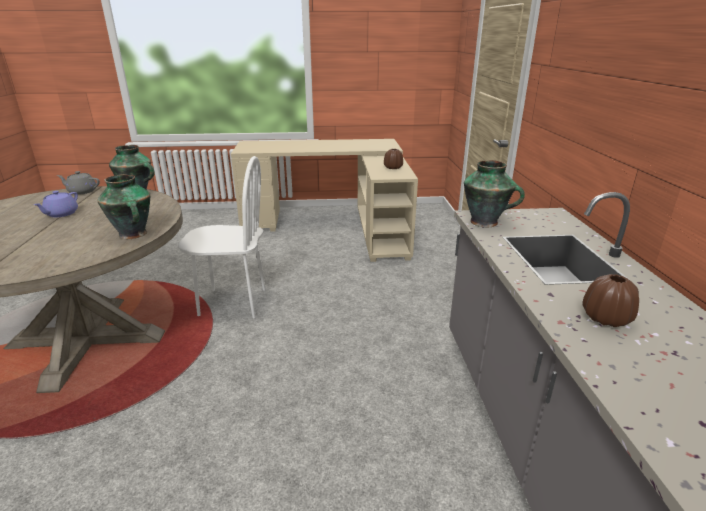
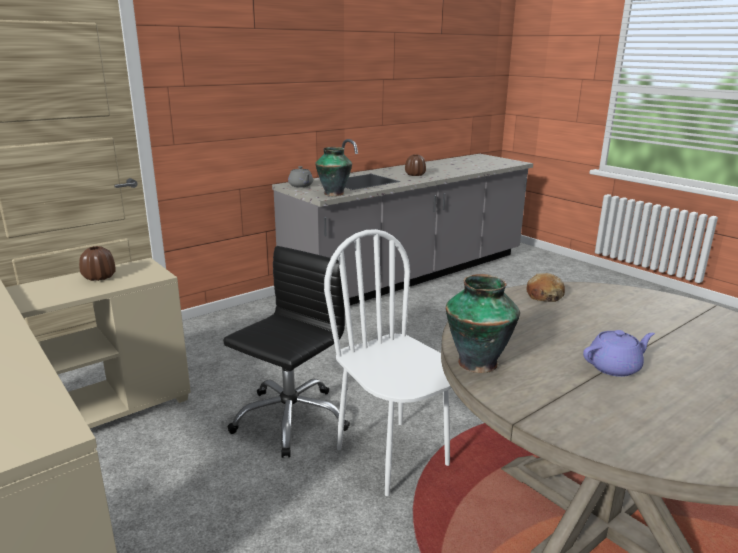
camera: 125 degrees left, 5 degrees down
(82, 191) = (561, 421): grey teapot -> grey teapot (301, 186)
(133, 234) = (544, 295): vase -> bread
(311, 284) = (290, 419): none -> black office chair

